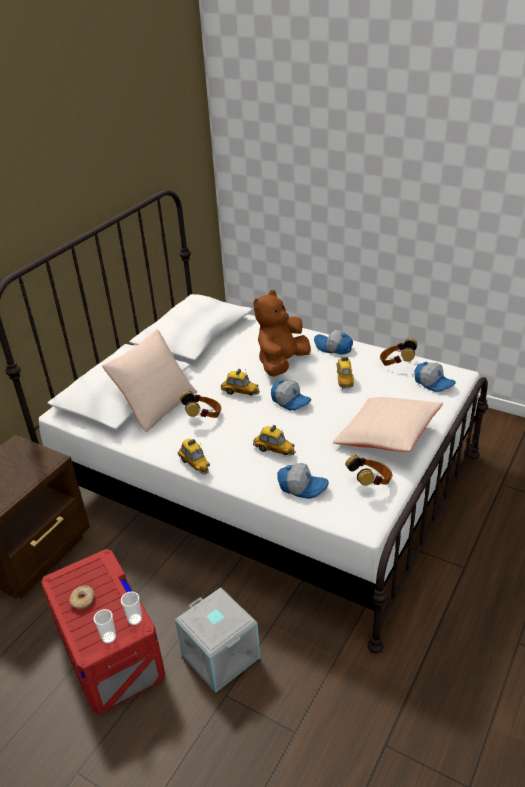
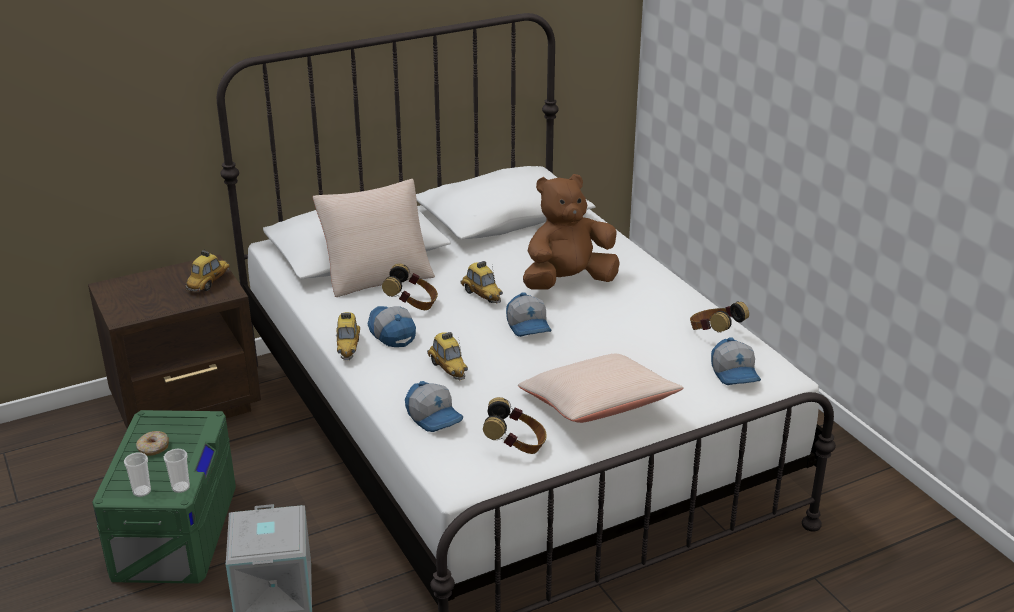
camera: 30 degrees right, 5 degrees down
(109, 649) = (175, 529): red storage box -> green storage box
(333, 348) = (653, 287): cap -> cap (391, 333)
(344, 379) = (622, 327): toy car -> toy car (209, 283)

